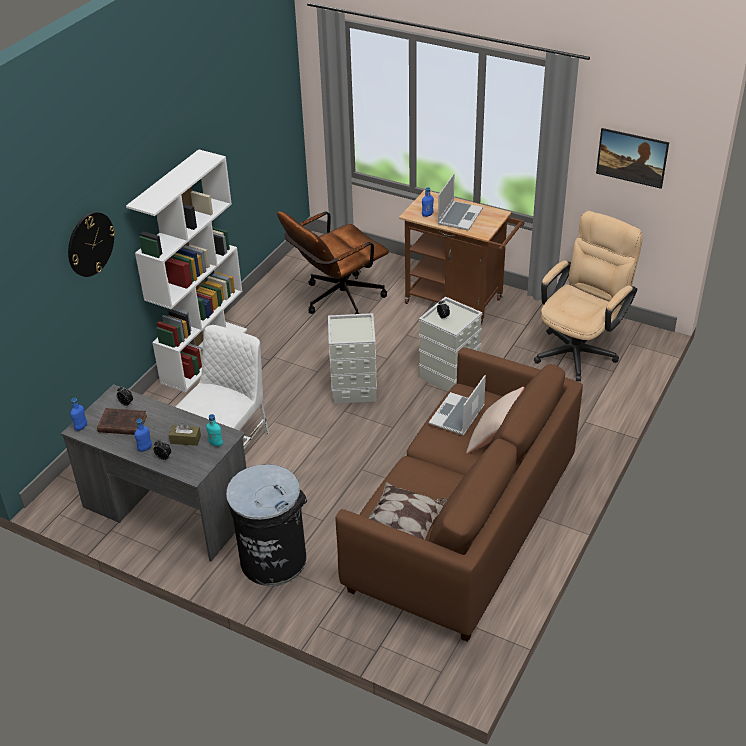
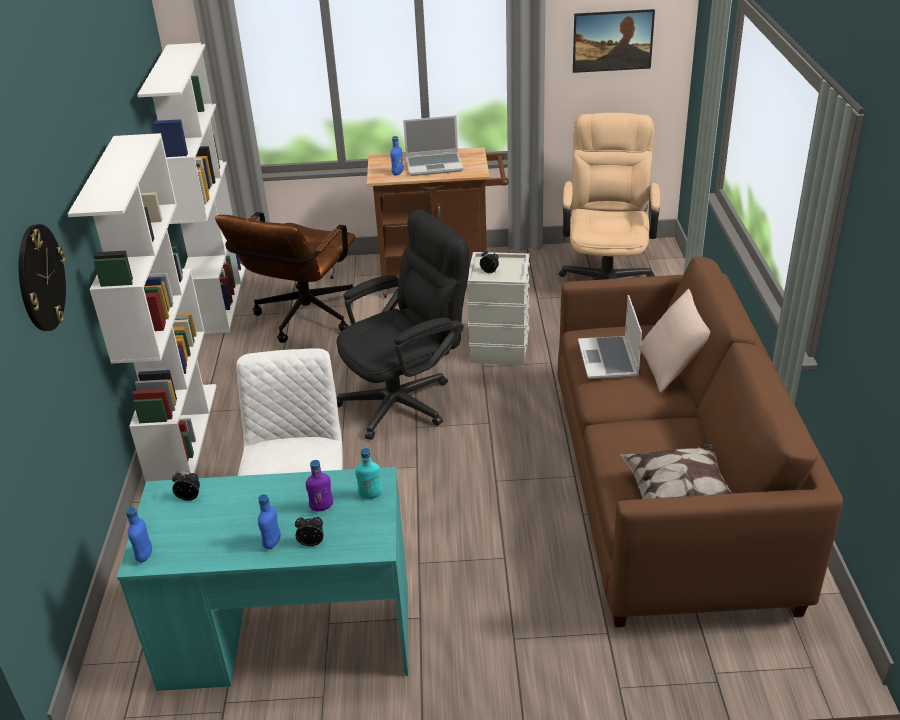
camera: 30 degrees left, 5 degrees down
(121, 424) = (206, 526): brown book -> none
(167, 509) = (287, 636): grey desk -> turquoise desk
(185, 439) = (321, 507): brown tissue box -> purple bottle
(273, 559) = (487, 633): black trash can -> none
(298, 262) = (219, 298): none -> white bookcase
(354, 388) = (406, 399): grey storage box -> black office chair
(459, 216) = (434, 165): laptop -> laptop turned 90 degrees clockwise

